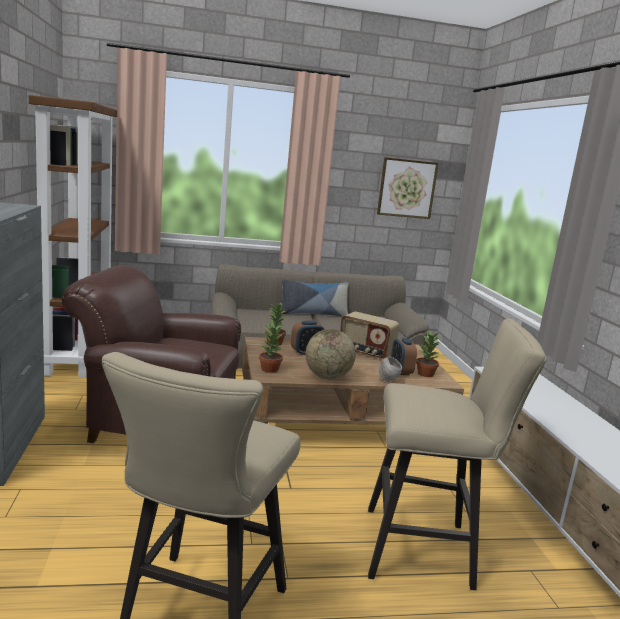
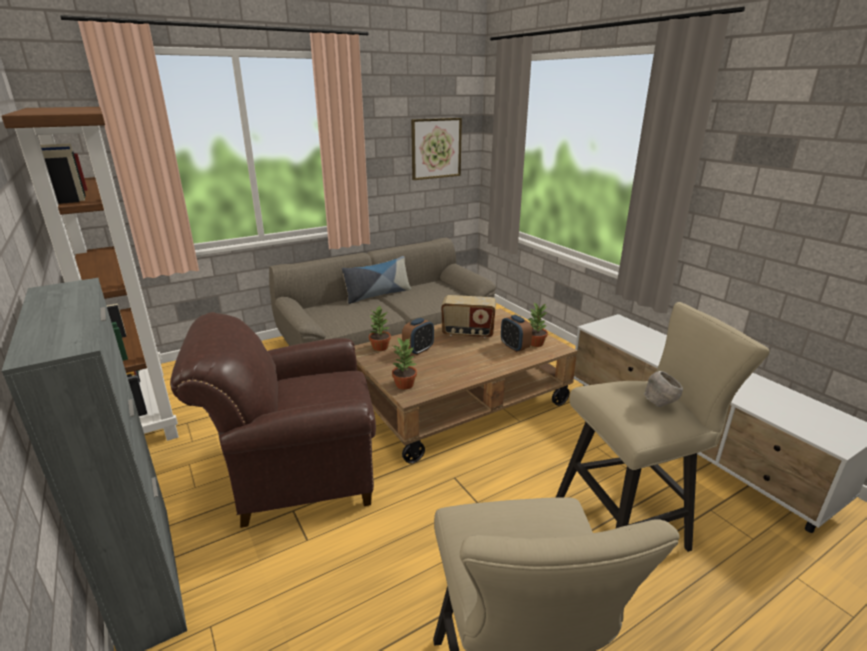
camera: 20 degrees left, 10 degrees up
(327, 377) = (462, 376): globe -> none
(388, 381) = (515, 362): grey bowl -> grey bowl (659, 404)

